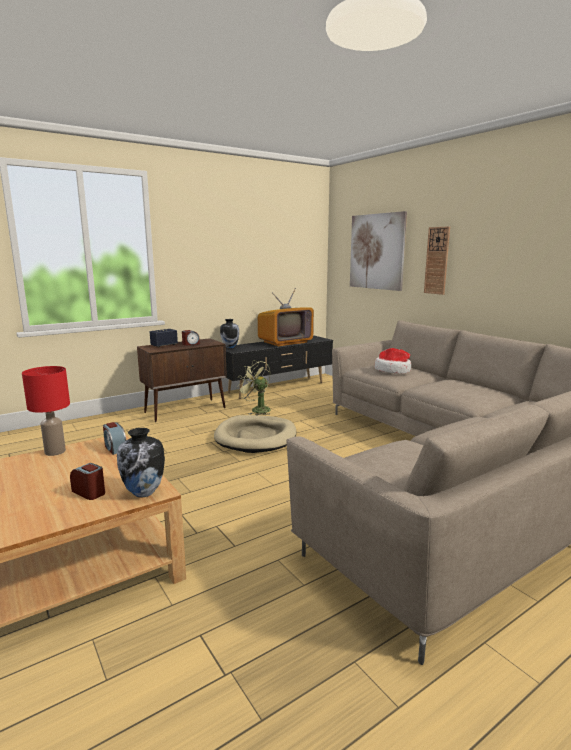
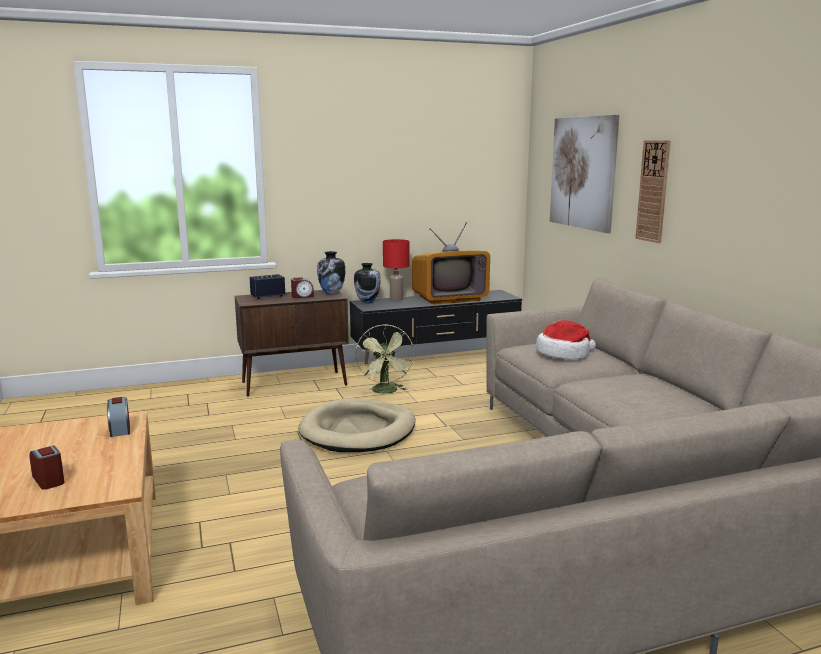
camera: 15 degrees right, 0 degrees up
(54, 452) = (53, 426): red table lamp -> red table lamp (395, 299)
(144, 493) = (103, 489): vase -> vase (331, 293)
(257, 409) = (386, 392): green fan -> green fan turned 150 degrees counterclockwise

